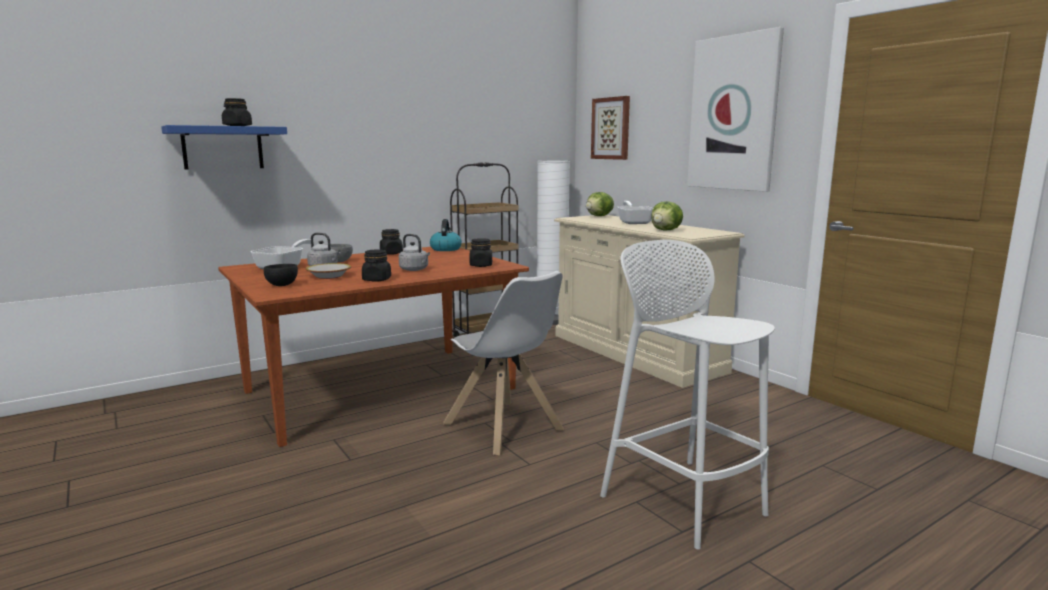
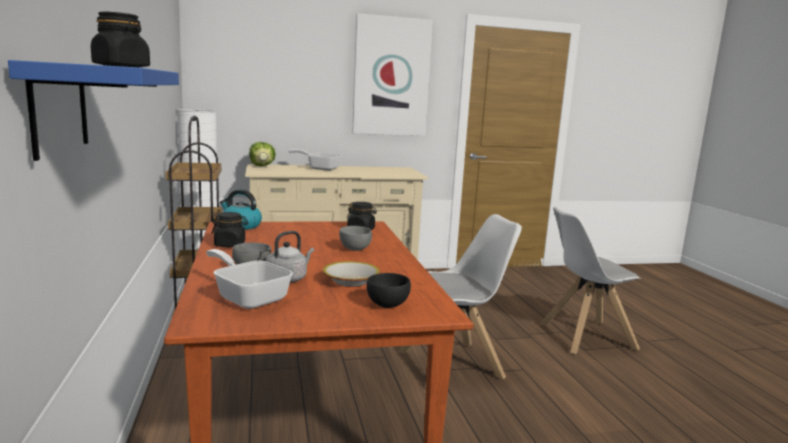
camera: 70 degrees left, 0 degrees up
(377, 280) = (396, 266): black jar -> none
(415, 269) = (355, 249): grey kettle -> grey bowl
(611, 128) = (245, 77): picture -> none
(666, 230) = (378, 172): lettuce -> none
(684, 501) = (584, 337): white stool -> chair

